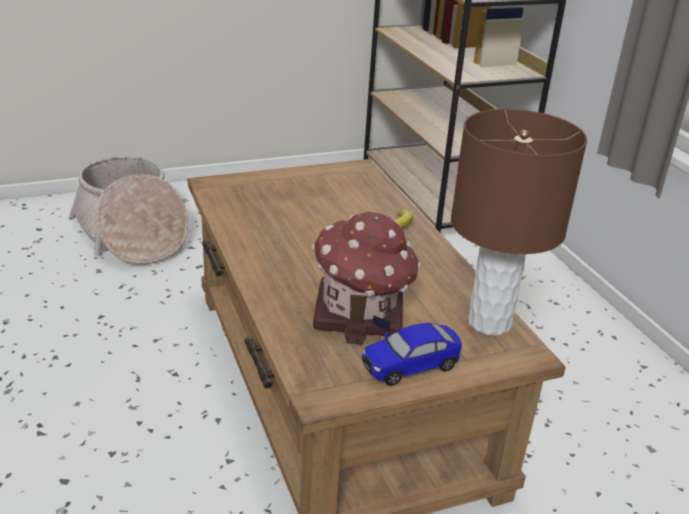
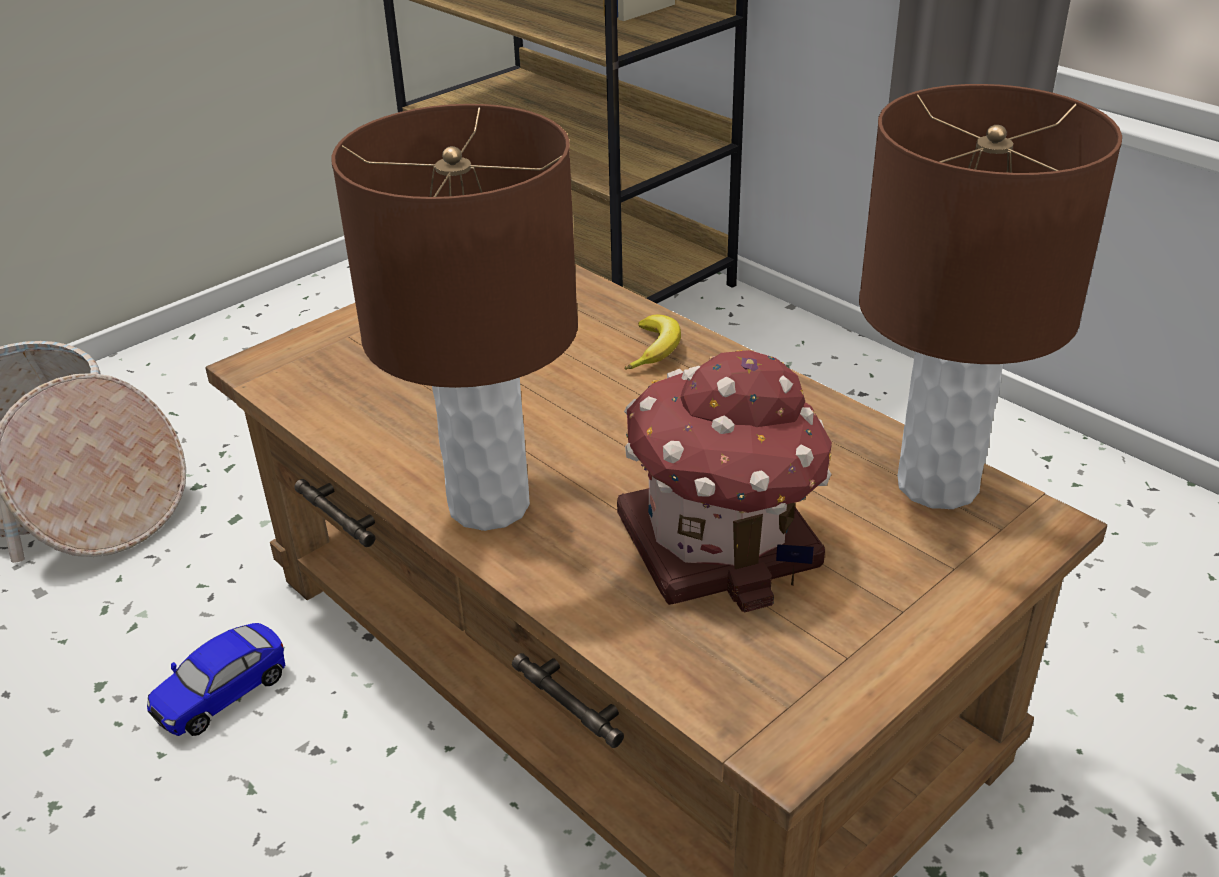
camera: 20 degrees left, 5 degrees up
(267, 267) = (490, 505): none -> brown table lamp
(410, 367) = (881, 619): toy car -> toy car (222, 695)

